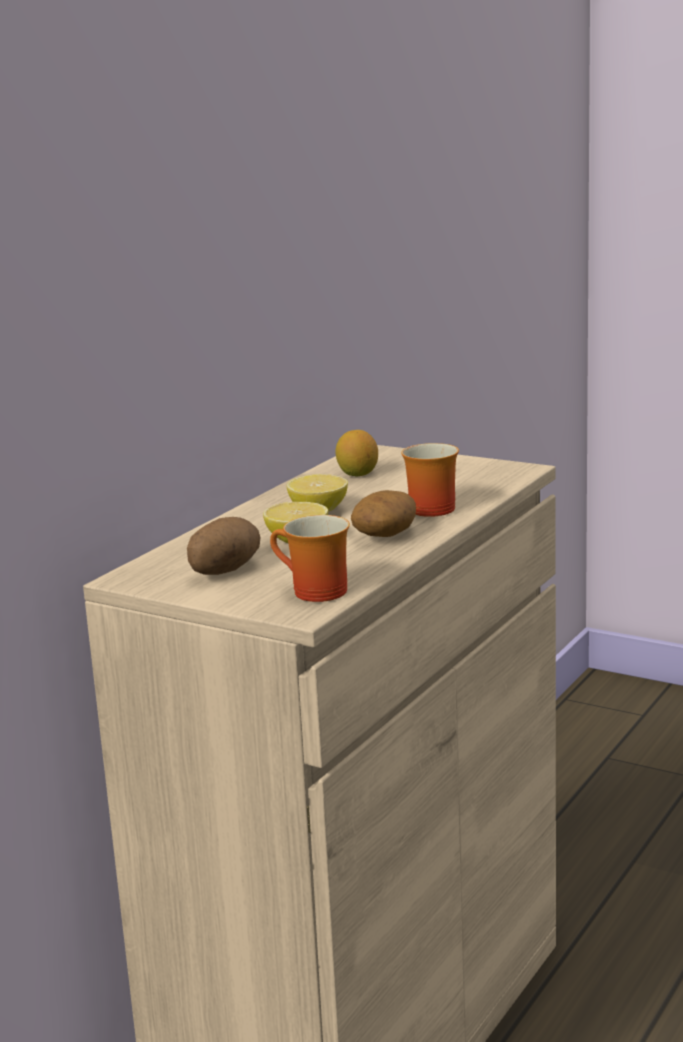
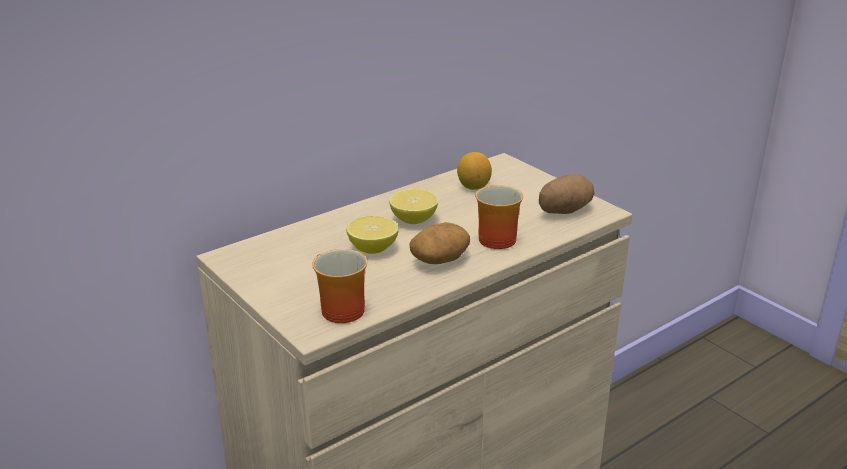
camera: 20 degrees right, 10 degrees up
(224, 570) = (297, 267): potato -> potato (564, 211)

